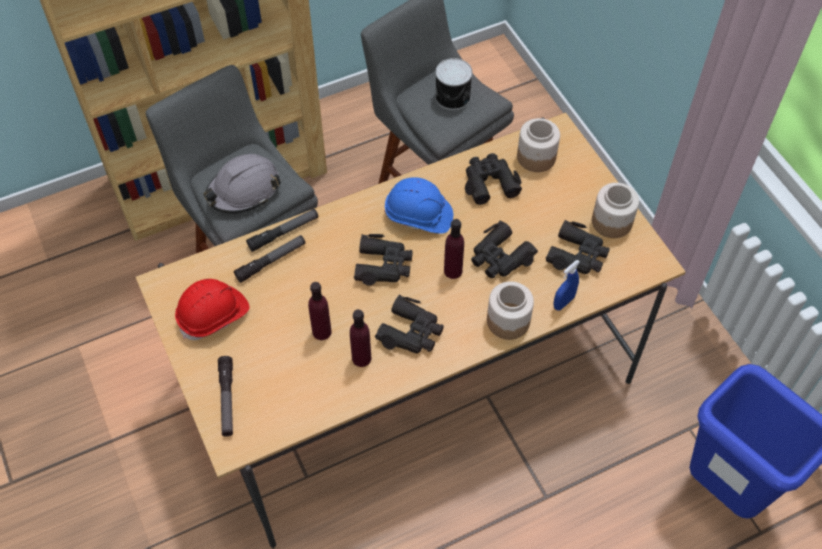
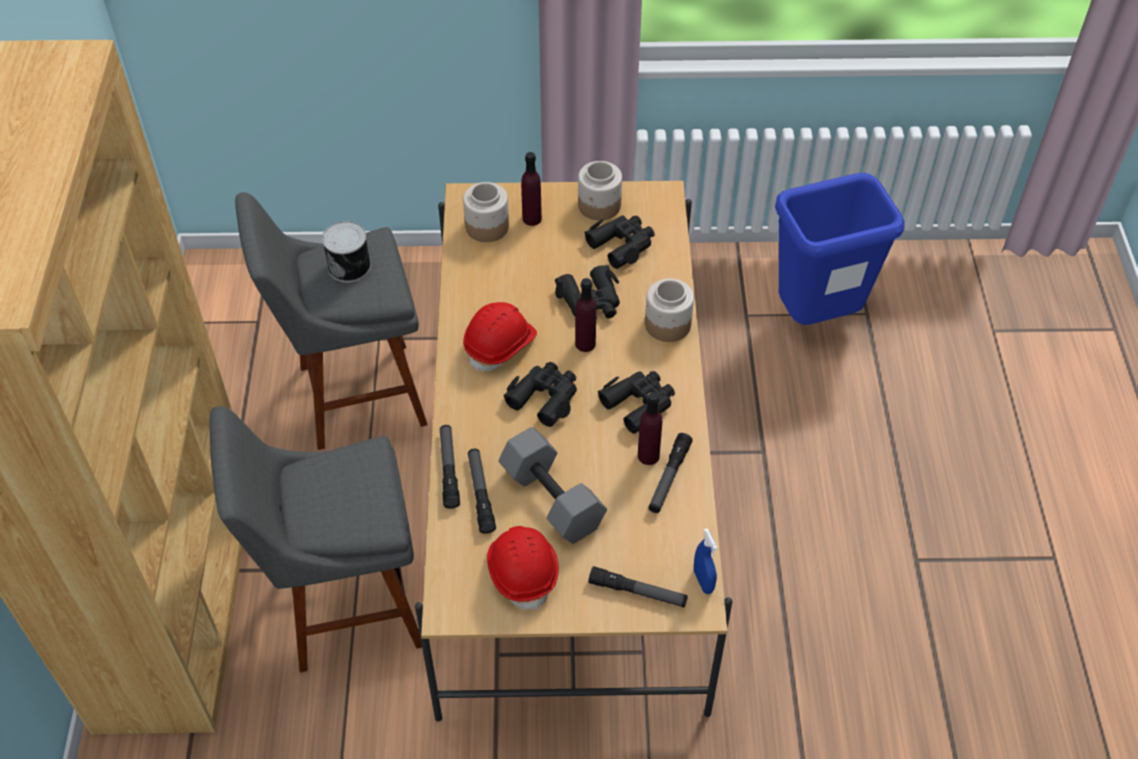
camera: 65 degrees left, 5 degrees down
(243, 190) = (349, 497): grey hard hat -> none
(289, 310) = (554, 498): none -> grey dumbbell
(321, 331) = (598, 478): purple bottle -> purple bottle (532, 218)
(347, 381) = (669, 477): none -> flashlight
(418, 216) = (500, 345): blue hard hat -> red hard hat
(489, 182) = (494, 274): black binoculars -> none
(563, 302) = (669, 276): blue spray bottle -> blue spray bottle (703, 581)

